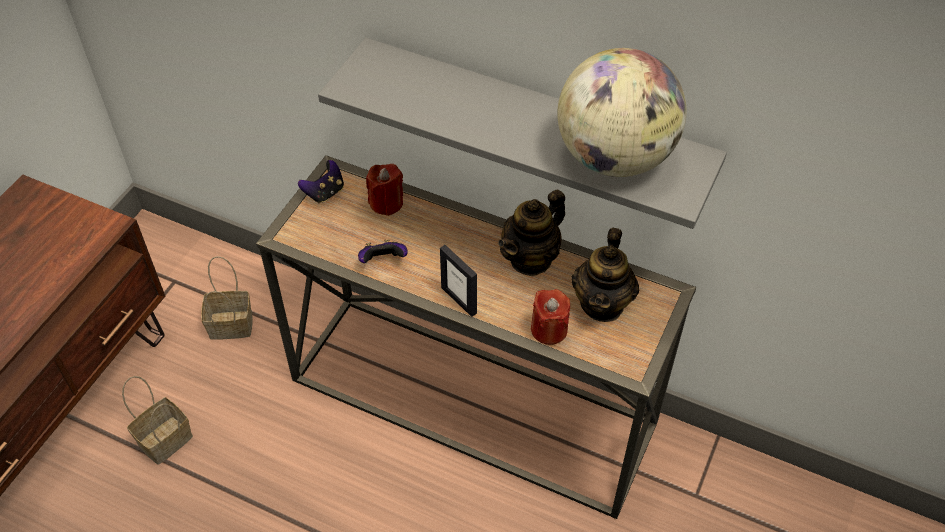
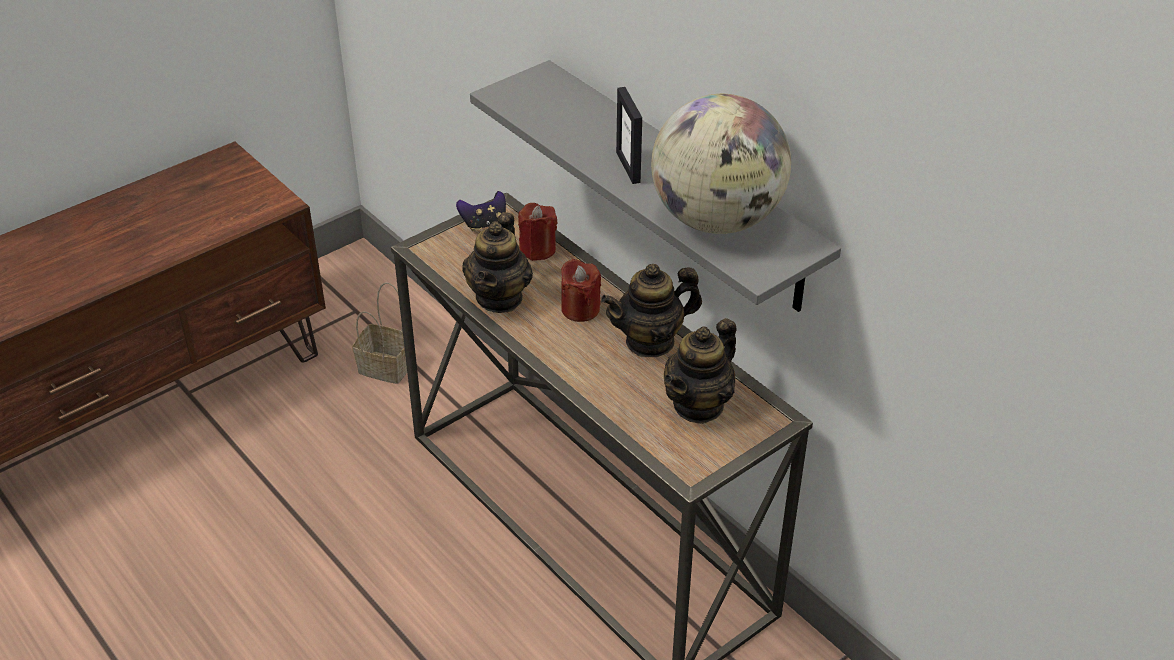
camera: 25 degrees right, 10 degrees down
(166, 438) = (265, 446): basket -> none
(383, 261) = (499, 298): game controller -> teapot
(459, 300) = (551, 354): picture frame -> picture frame (628, 167)
(549, 329) = (625, 409): red candle -> red candle (580, 309)

